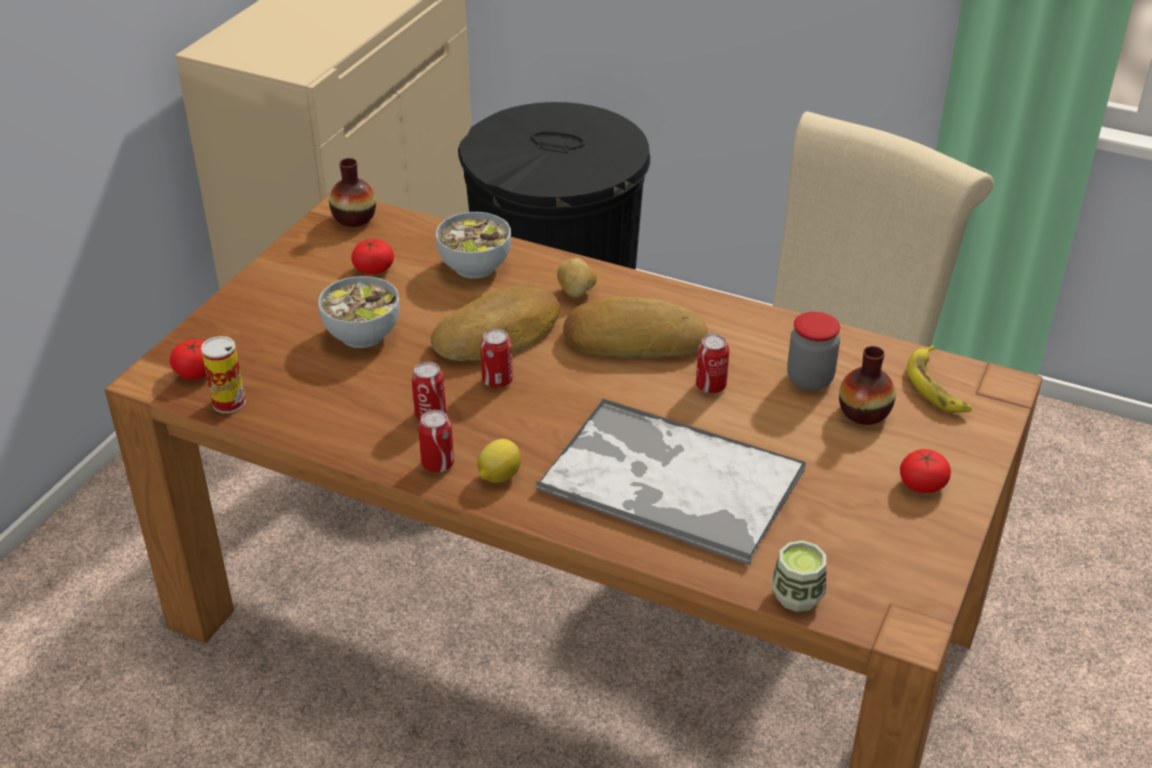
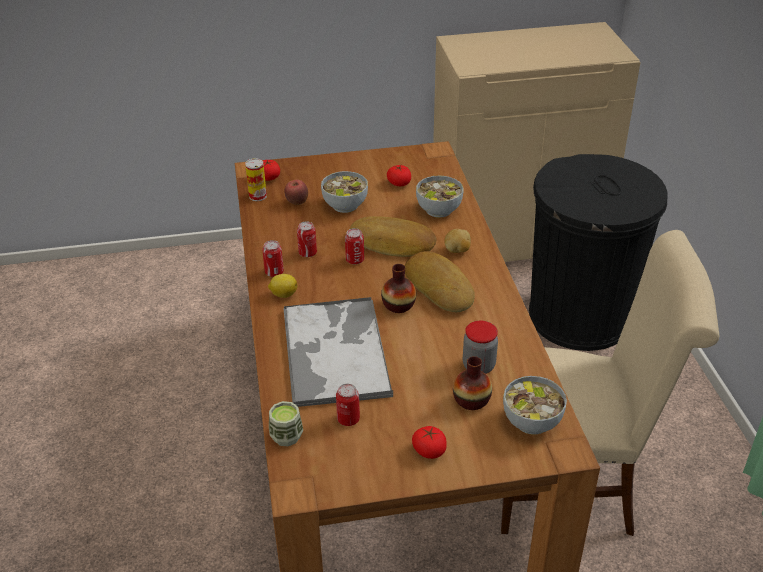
camera: 55 degrees right, 0 degrees up
(297, 373) = (297, 202): none -> apple
(354, 218) = (432, 158): vase -> vase (398, 305)
(710, 386) = (430, 331): can -> can (348, 419)
(936, 386) = (531, 421): banana -> bowl

